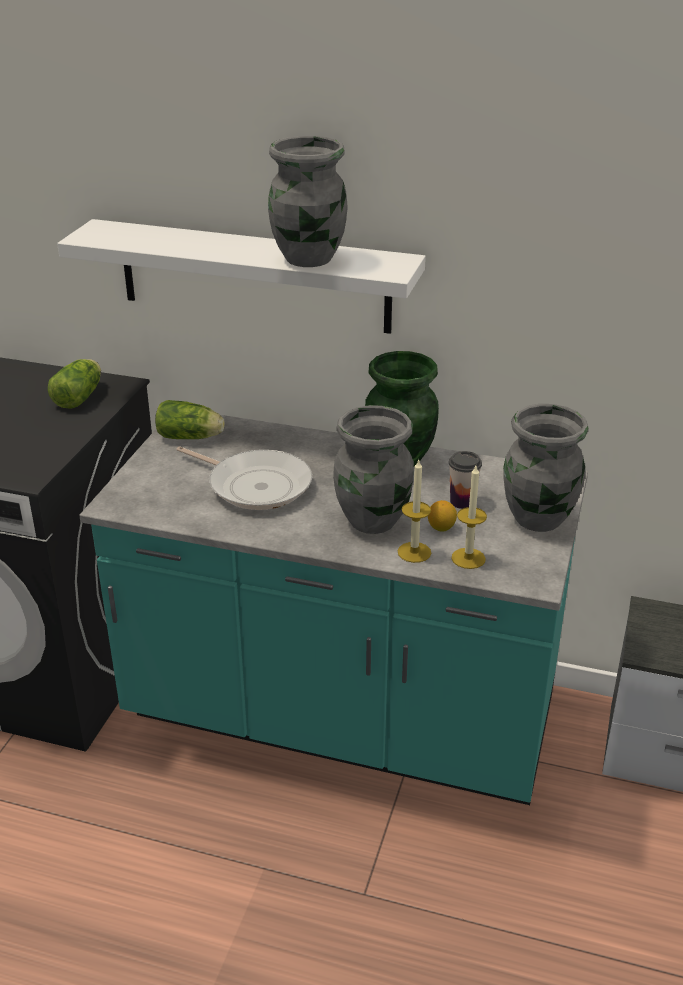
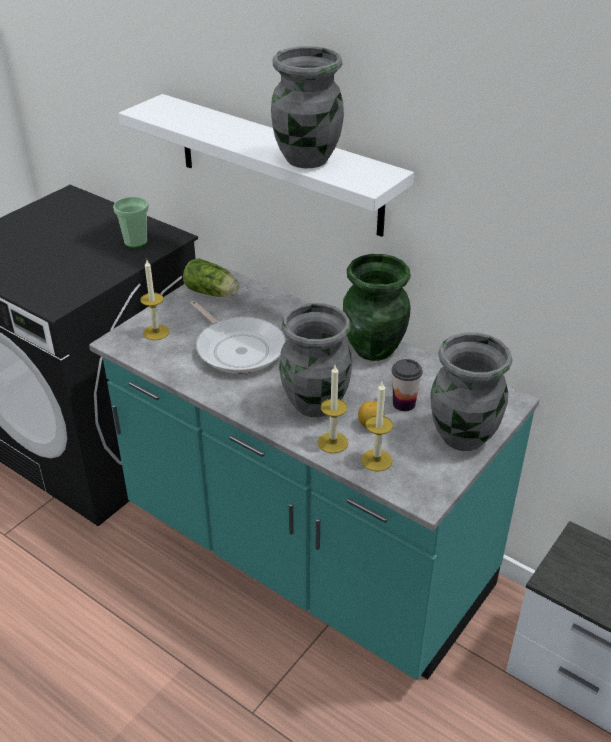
camera: 20 degrees right, 5 degrees up
(80, 396) = (136, 242): lettuce -> cup
(151, 487) = (156, 332): none -> candle

